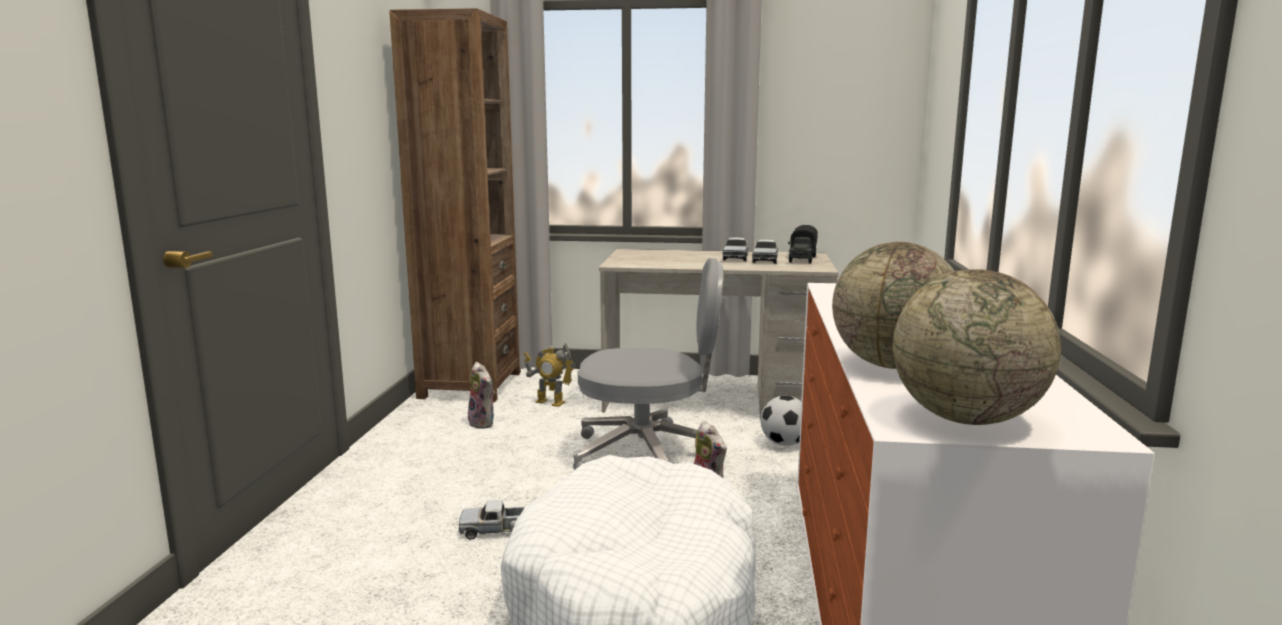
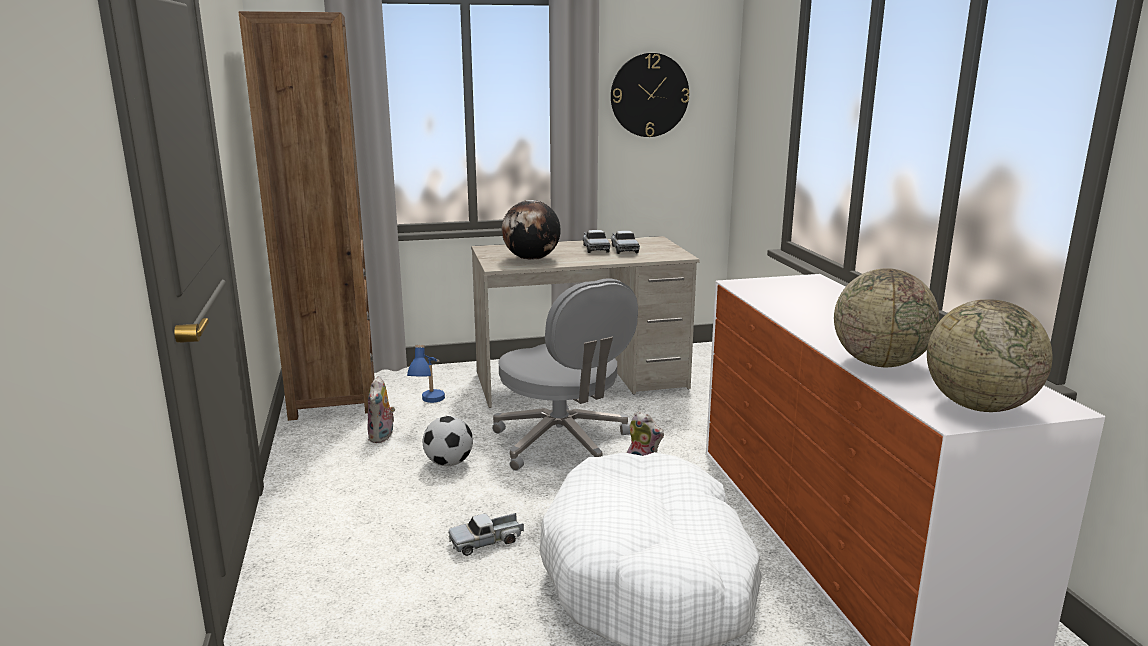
camera: 20 degrees left, 5 degrees up
(484, 423) = (382, 437): plush toy -> plush toy turned 60 degrees clockwise
(550, 402) = (430, 405): toy robot -> blue table lamp
(649, 454) = (563, 444): grey office chair -> grey office chair turned 75 degrees clockwise
(658, 261) = (531, 259): none -> globe
(784, 443) = (669, 415): football -> football (449, 463)
(802, 259) = (653, 245): toy truck -> none
(820, 100) = (649, 95): none -> wall clock

